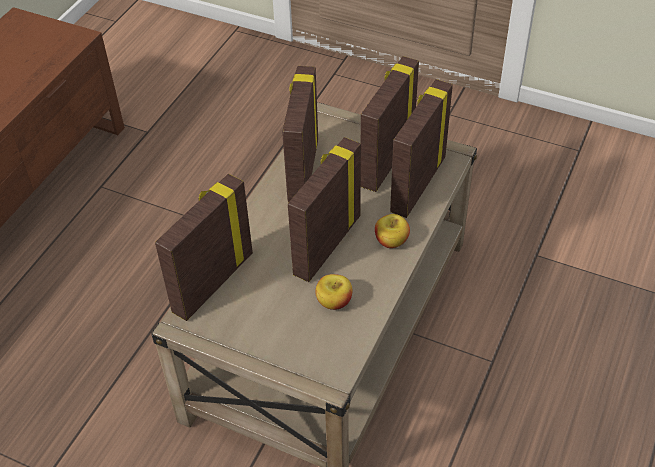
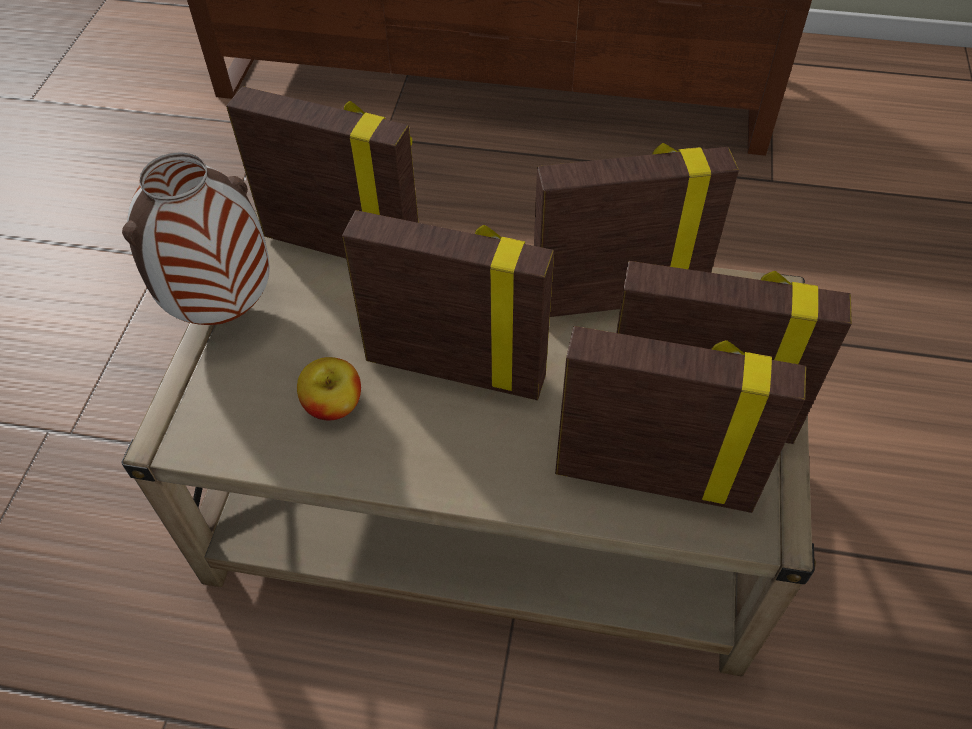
camera: 75 degrees right, 5 degrees up
(241, 348) = (224, 309): none -> vase
(391, 241) = (492, 462): apple -> none

